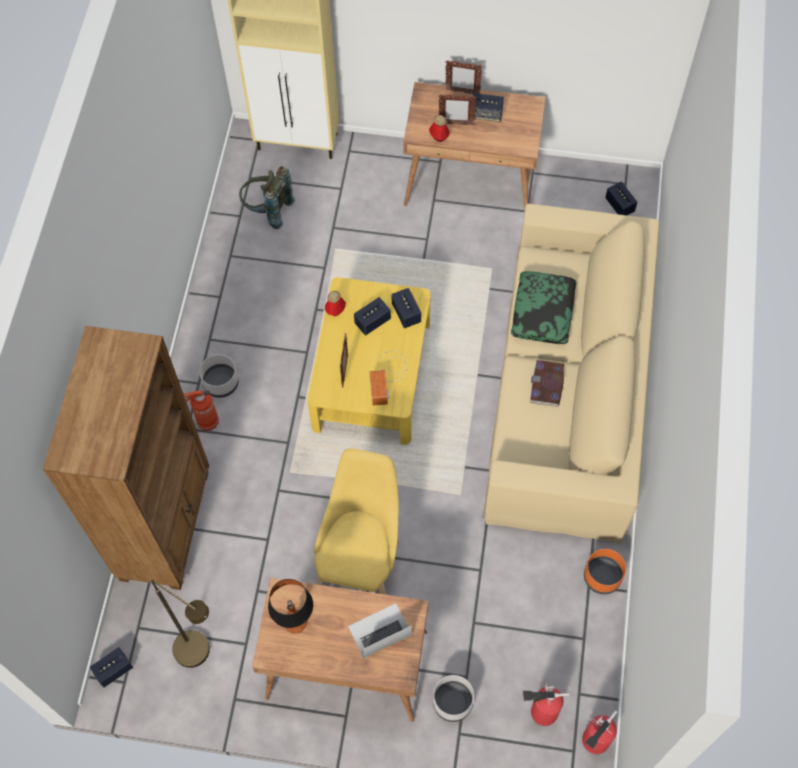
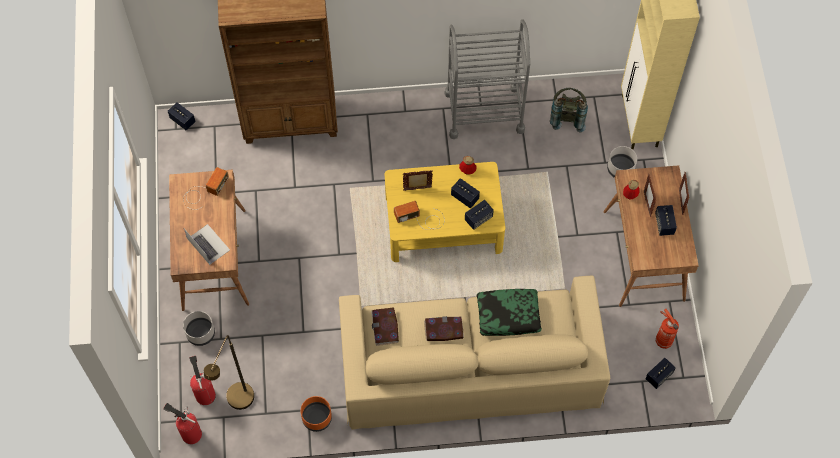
camera: 75 degrees right, 0 degrees up
(201, 654) = (203, 168): brown floor lamp -> brown floor lamp (238, 404)
(206, 422) = (375, 125): fire extinguisher -> fire extinguisher (663, 340)
(220, 383) = (409, 125): grey planter -> grey planter (620, 168)
(230, 295) = (484, 111): none -> grey cart
(295, 622) = (204, 191): table lamp -> radio
(361, 560) = (293, 250): yellow chair -> none
(529, 449) = (385, 327): none -> book

